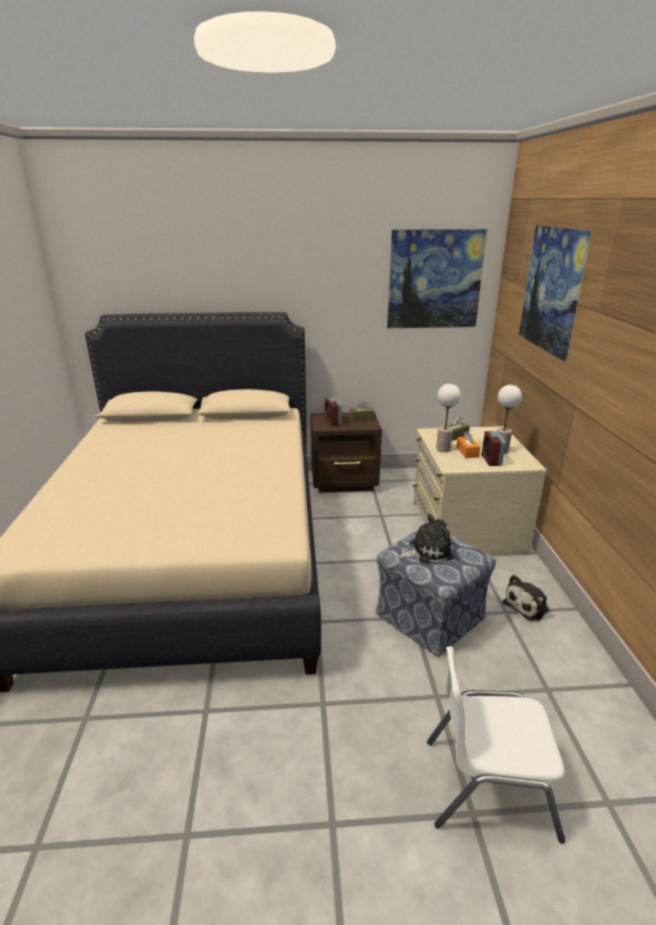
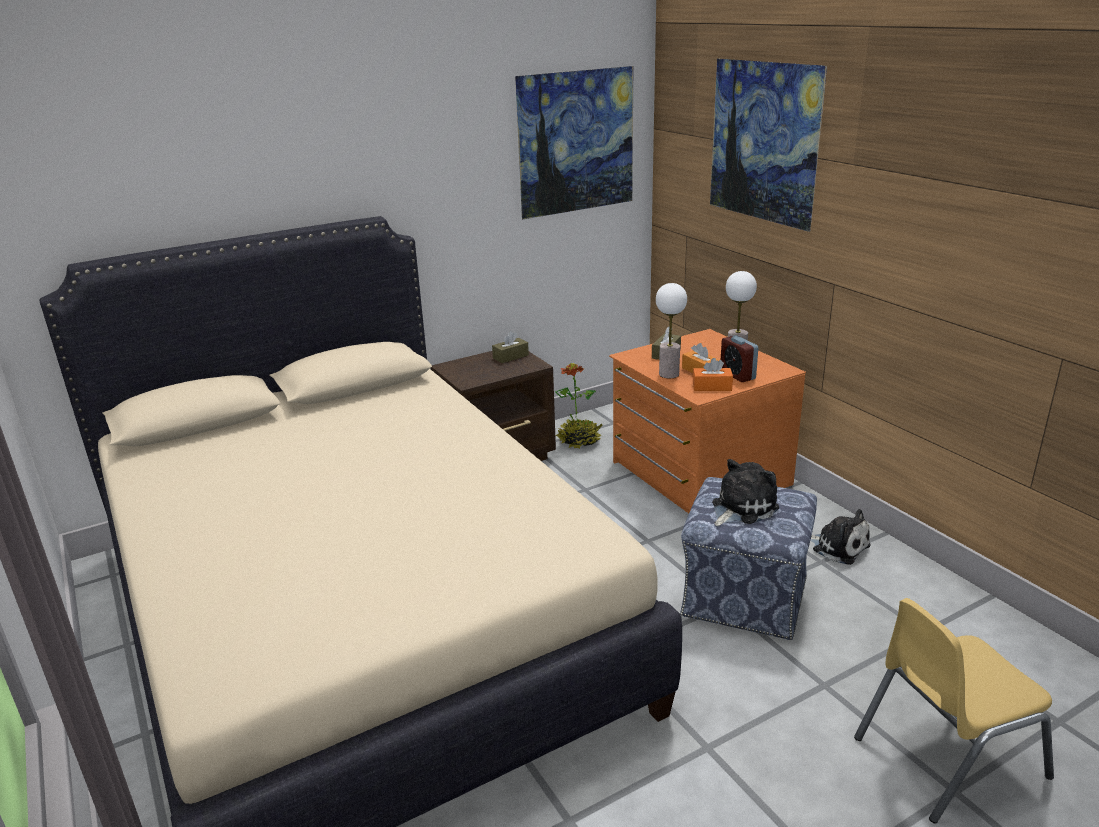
camera: 25 degrees left, 0 degrees up
(333, 421) = (475, 370): alarm clock -> none
(402, 485) = (579, 441): none -> potted plant
(464, 464) = (712, 387): none -> orange tissue box
(465, 526) = (698, 474): beige dresser -> orange dresser
(488, 785) = (947, 756): white chair -> yellow chair
(527, 606) = (837, 547): plush toy -> plush toy turned 75 degrees counterclockwise

